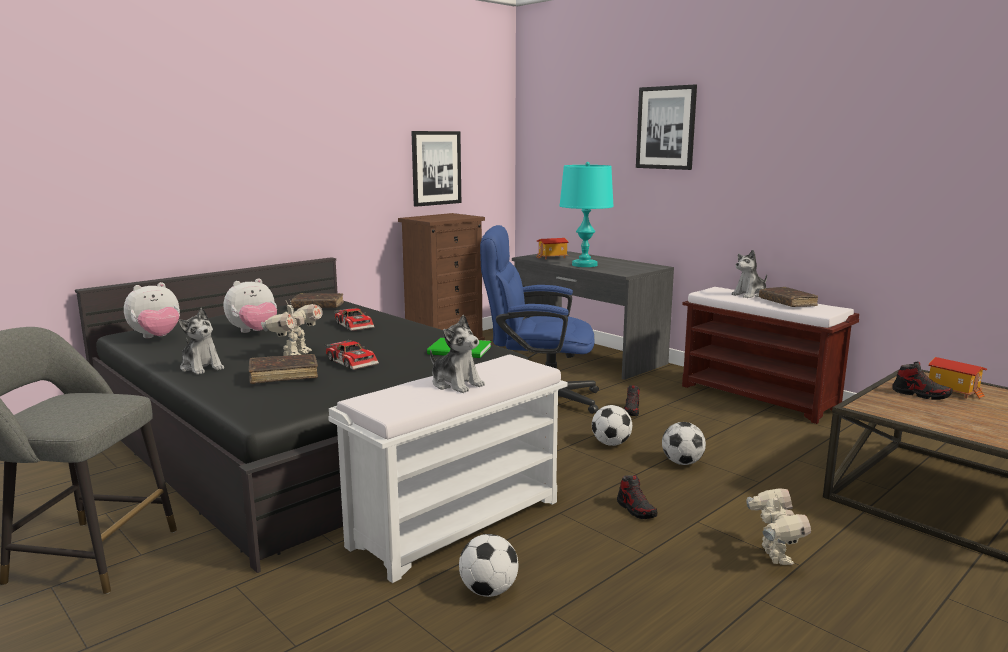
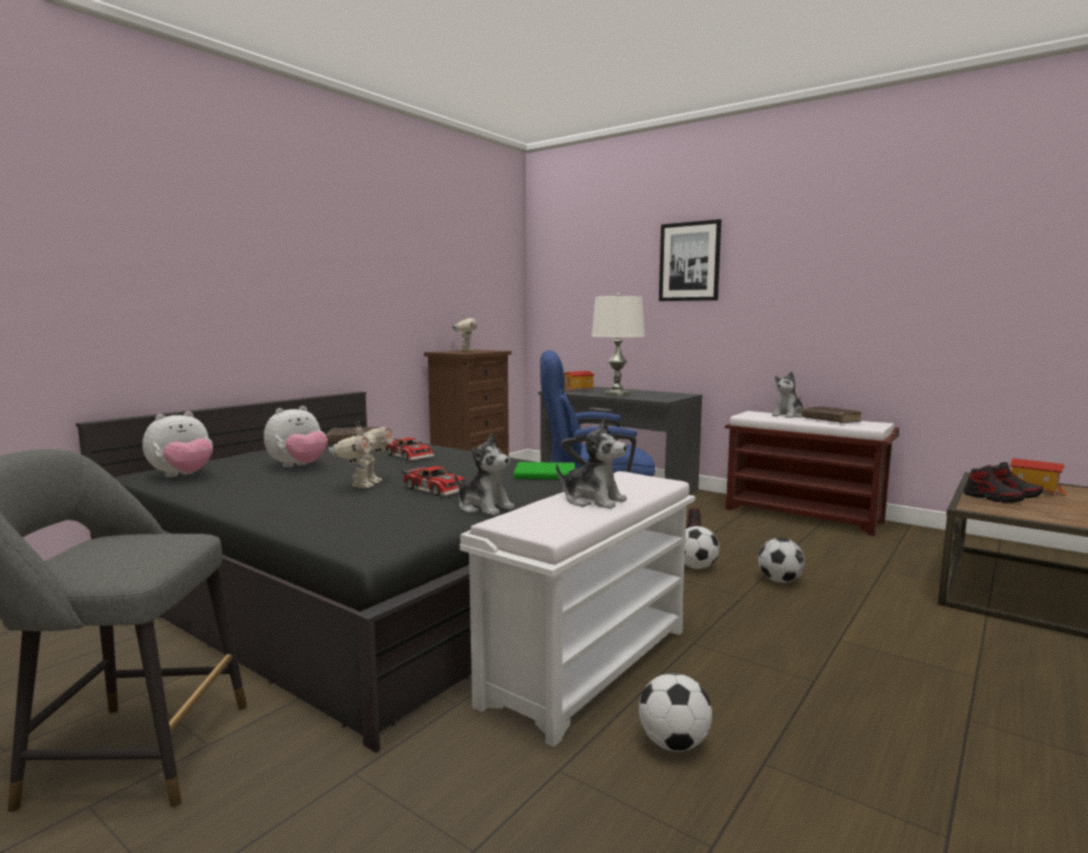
camera: 10 degrees left, 5 degrees down
(202, 367) = (258, 503): plush toy -> plush toy (484, 507)
(284, 375) = (368, 505): brown book -> none
(436, 168) = (458, 303): picture -> none
(584, 265) = (617, 395): turquoise table lamp -> white table lamp
(636, 509) = (770, 633): shoe -> shoe (993, 498)
(774, 556) = (943, 670): toy robot -> toy robot (465, 351)

